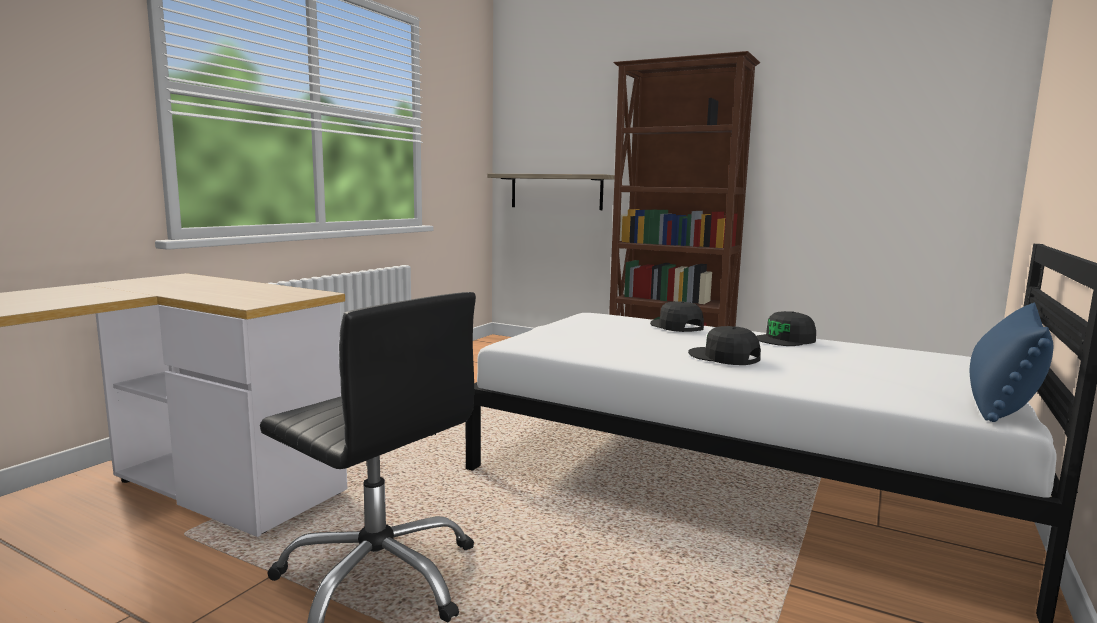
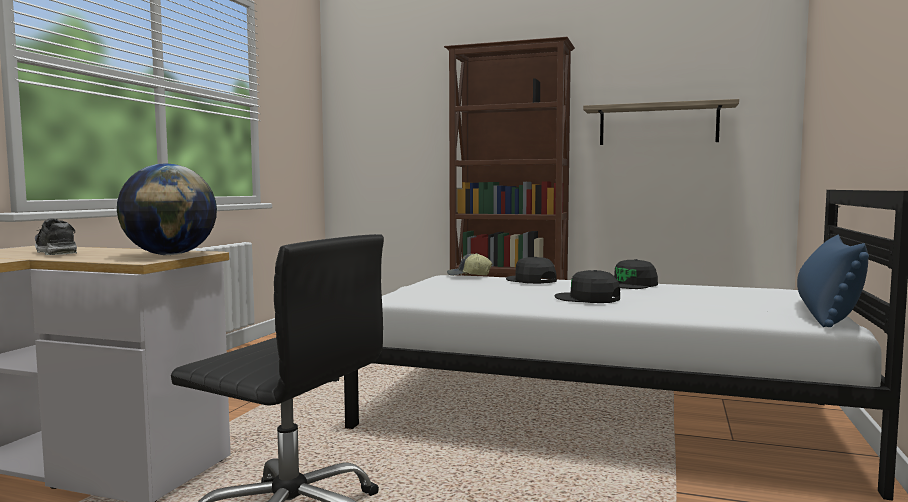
camera: 10 degrees left, 5 degrees down
(189, 286) = (56, 253): none -> shoe
(285, 296) = (170, 255): none -> globe
(556, 191) = (389, 169): shelf -> shelf (658, 125)
(613, 316) = (468, 276): none -> cap

